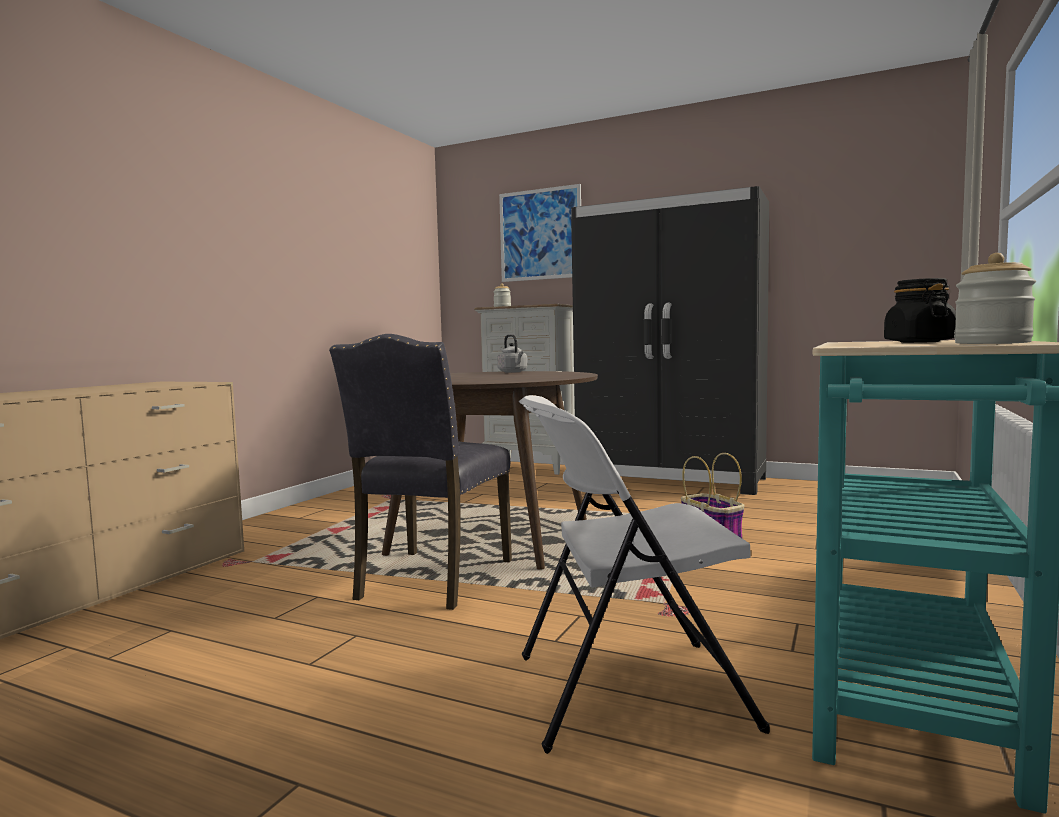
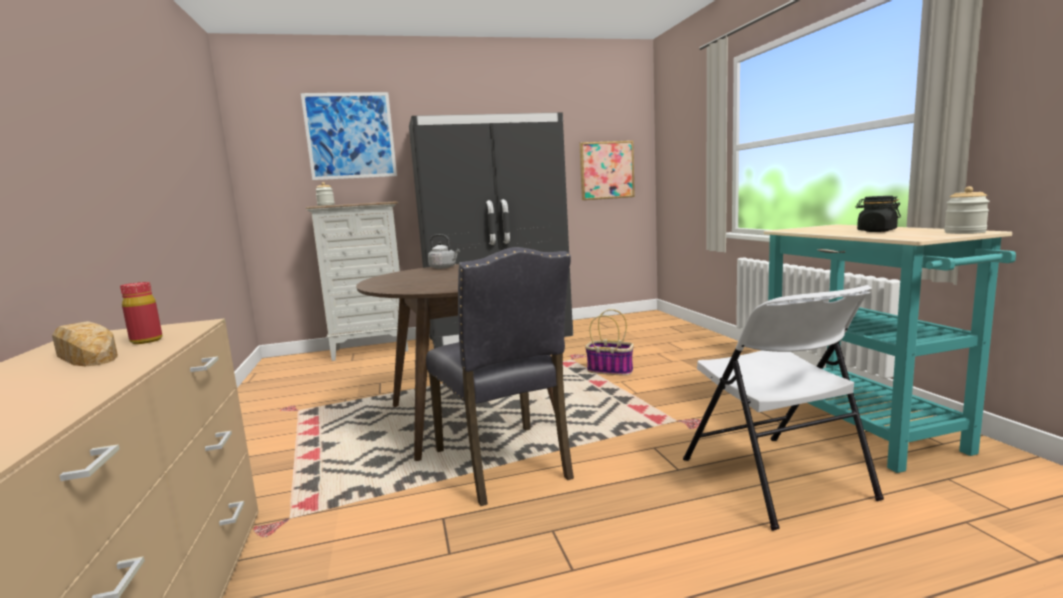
camera: 40 degrees left, 5 degrees up
(111, 387) = (86, 355): none -> bread
(154, 385) = (146, 341): none -> red bottle
(631, 690) = (774, 478): white chair -> white chair turned 60 degrees counterclockwise
(868, 264) = (606, 170): none -> picture

